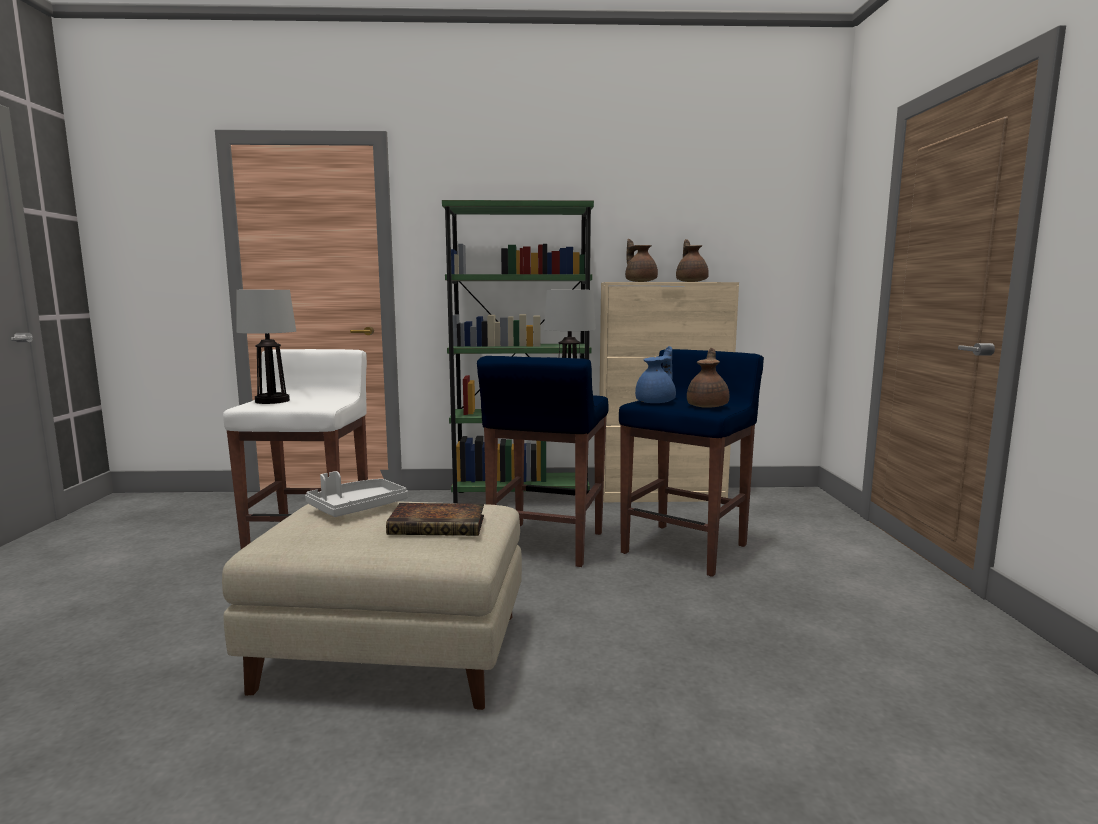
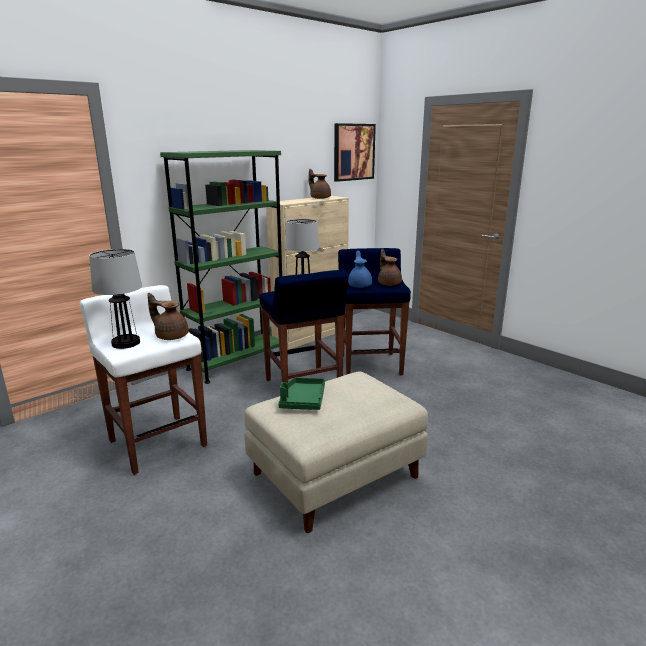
camera: 40 degrees left, 10 degrees up
(357, 508) = (302, 400): grey tray -> green tray
(440, 525) = (367, 393): book -> none
(640, 282) = (294, 201): brown teapot -> brown teapot (171, 336)
(782, 218) = (353, 152): none -> picture

